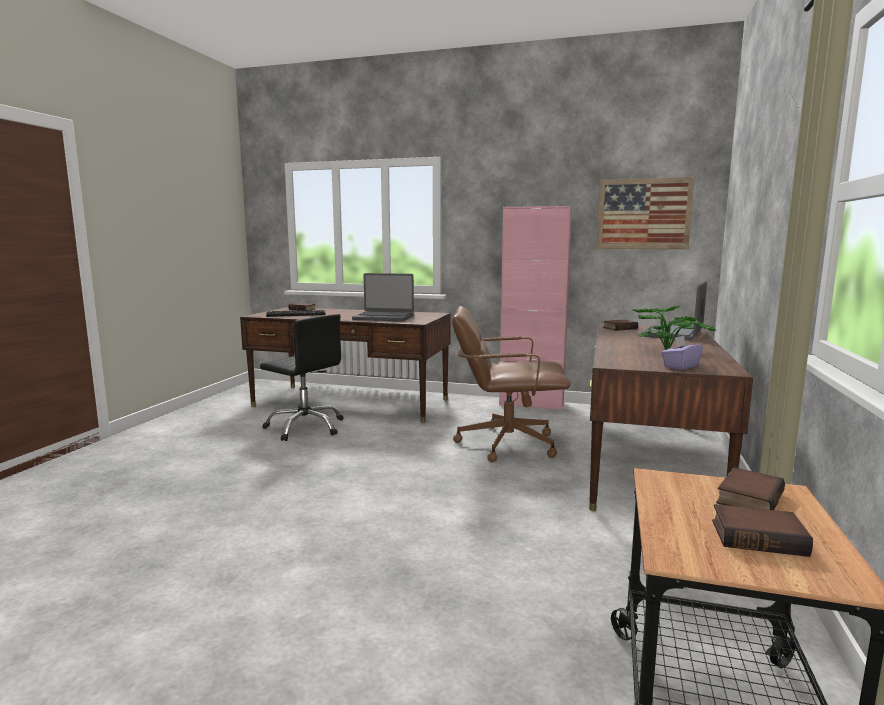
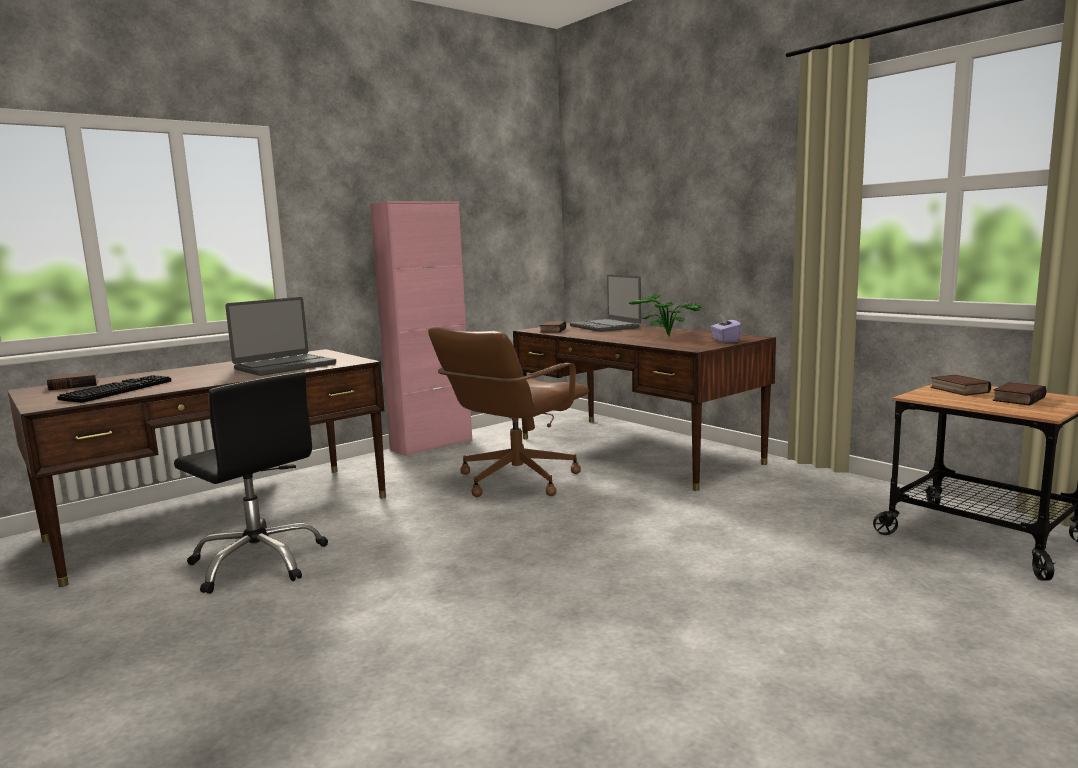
camera: 55 degrees left, 0 degrees up
(305, 427) = (259, 562): black office chair -> black office chair turned 60 degrees clockwise
(643, 214) = (503, 212): picture -> none

